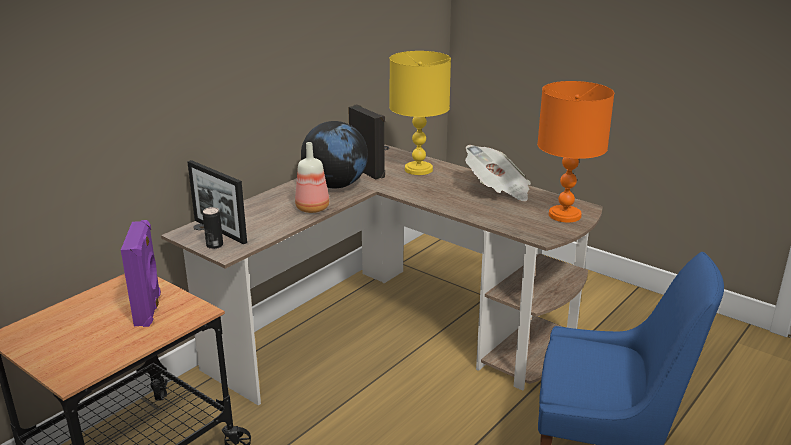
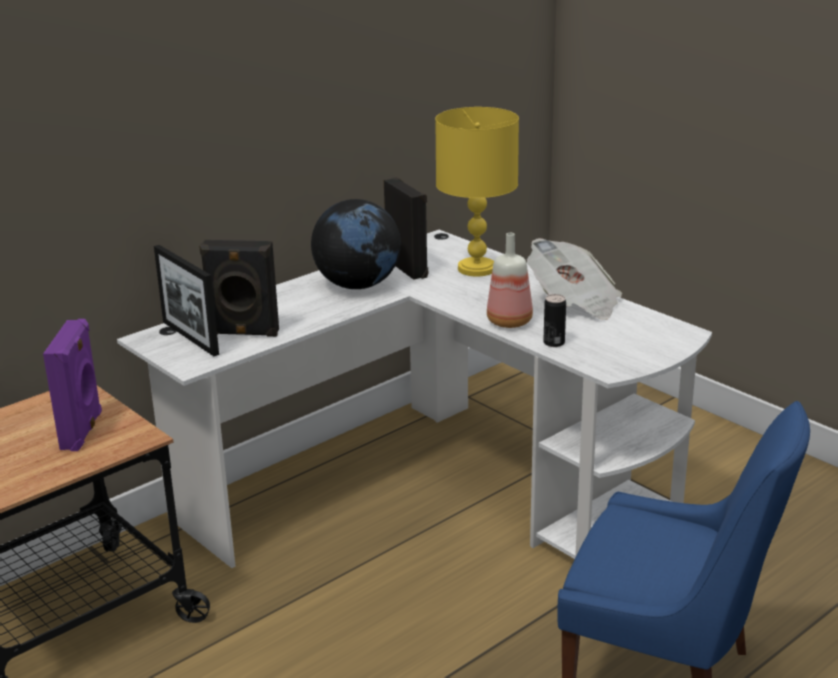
camera: 10 degrees right, 0 degrees up
(214, 245) = (178, 355): can -> can (554, 343)
(260, 225) = (243, 333): none -> black speaker
(313, 208) = (318, 315): bottle -> bottle (511, 322)
(394, 331) = (433, 487): brown desk -> white desk
(565, 215) = (653, 342): orange table lamp -> none

